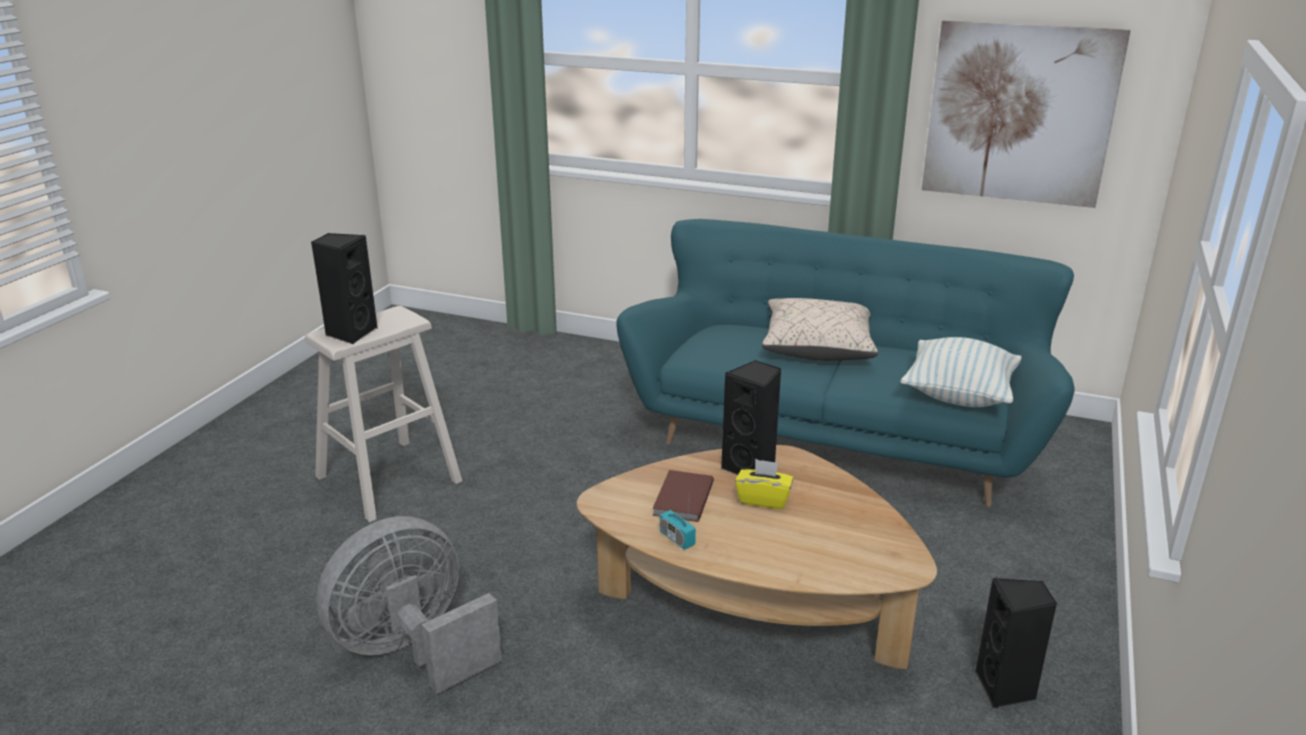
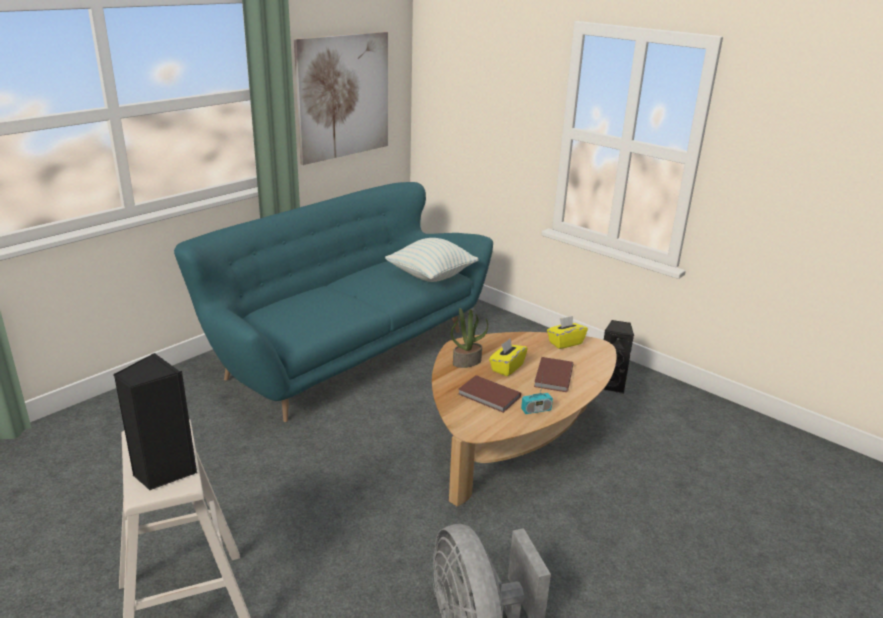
camera: 70 degrees left, 0 degrees up
(751, 468) = (467, 361): black speaker -> potted plant
(773, 539) = (552, 376): none -> brown book
(818, 347) = (325, 294): beige pillow -> none
(884, 536) = (565, 343): none -> yellow tissue box

